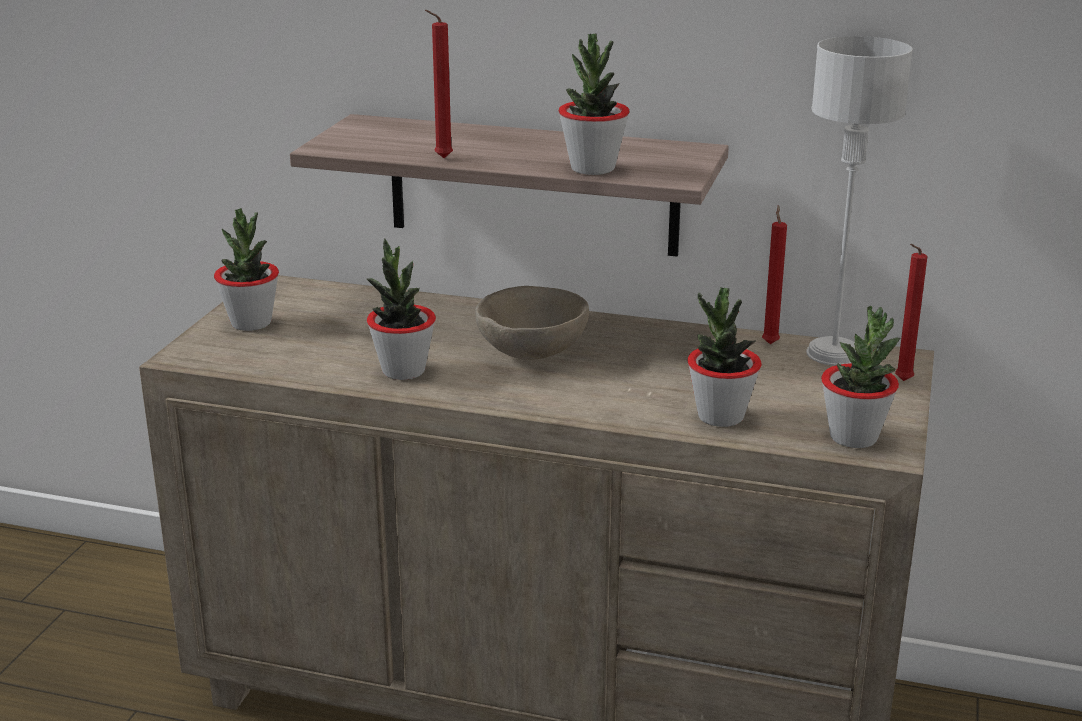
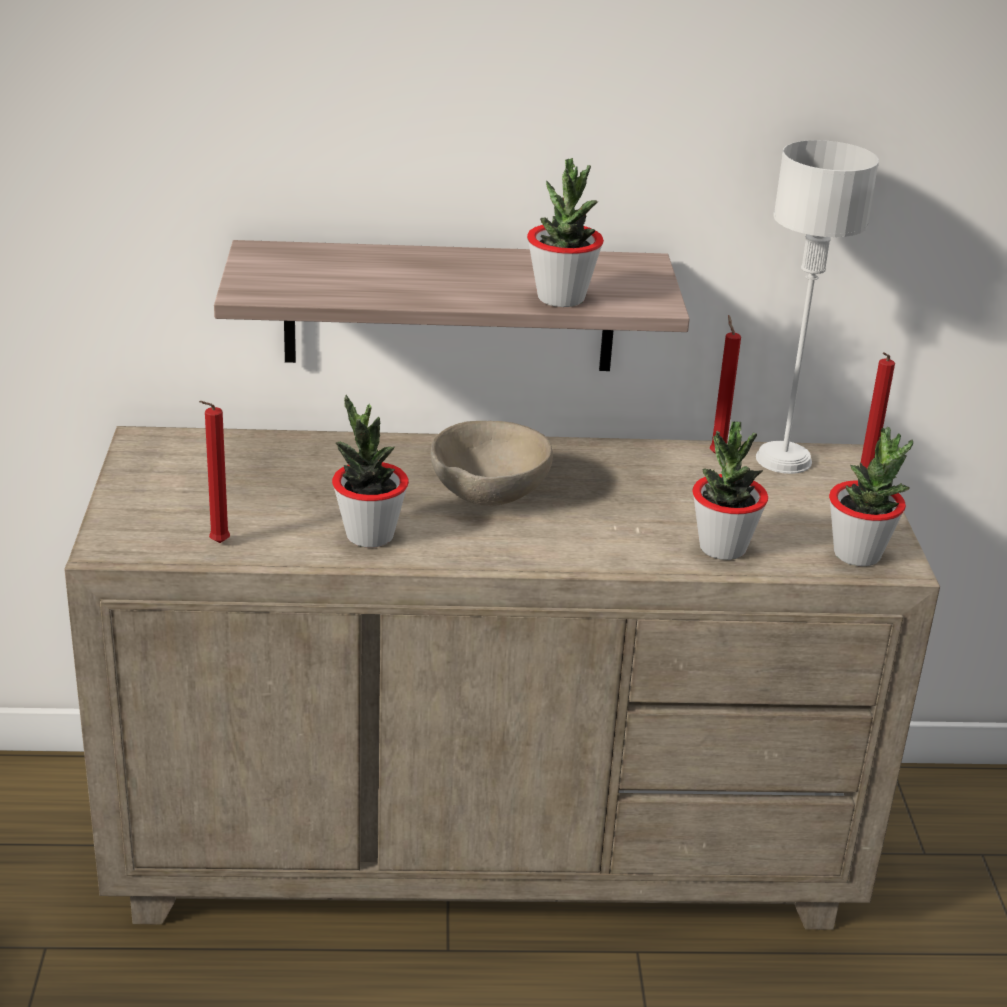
camera: 20 degrees left, 5 degrees up
(251, 323) = (156, 495): potted plant -> none
(441, 158) = (391, 298): red candle -> red candle (217, 544)

